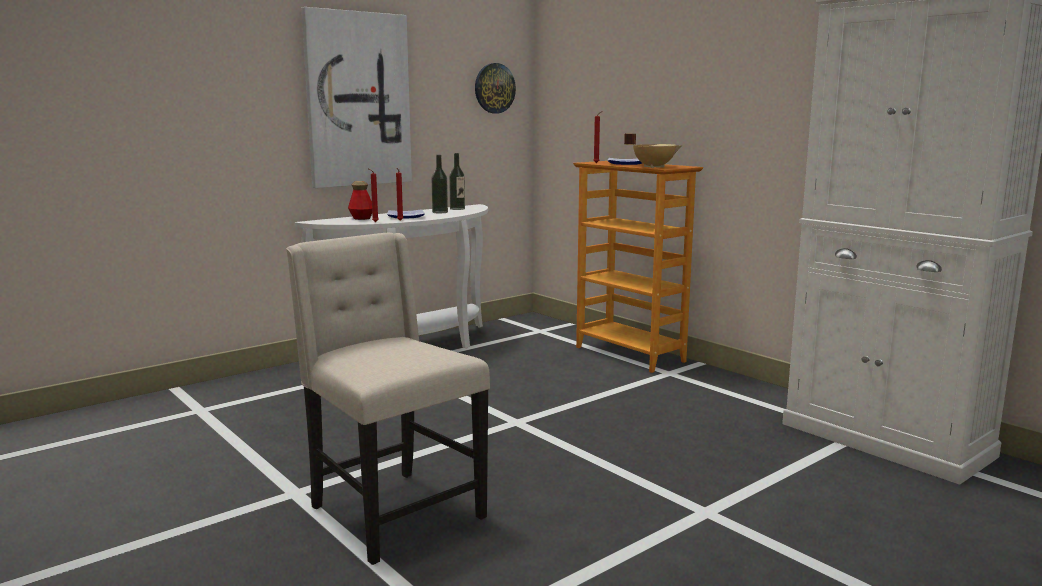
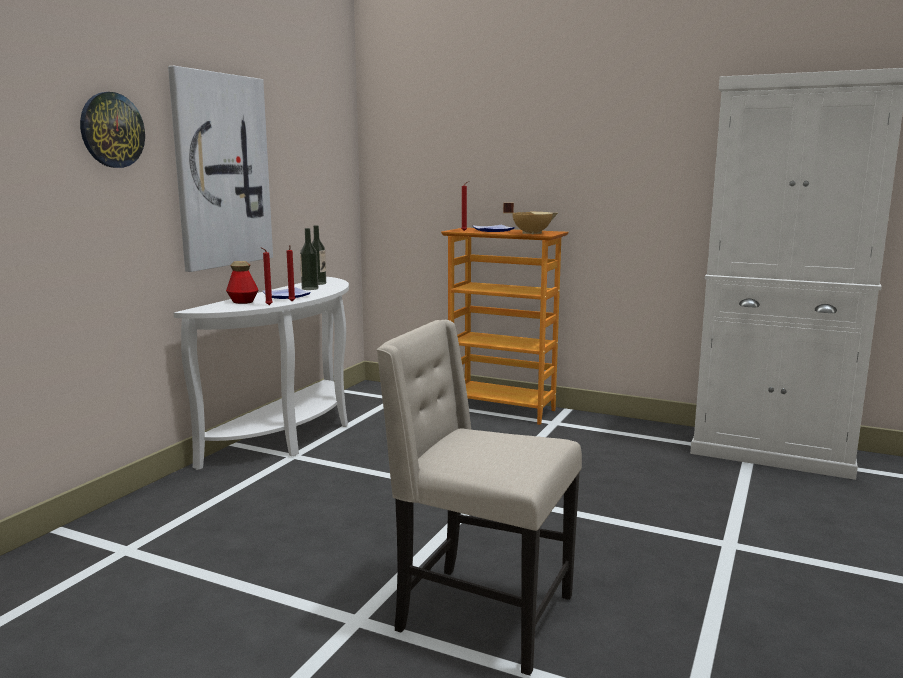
camera: 25 degrees left, 0 degrees up
(494, 88) = (330, 157): wall clock -> wall clock (112, 130)

